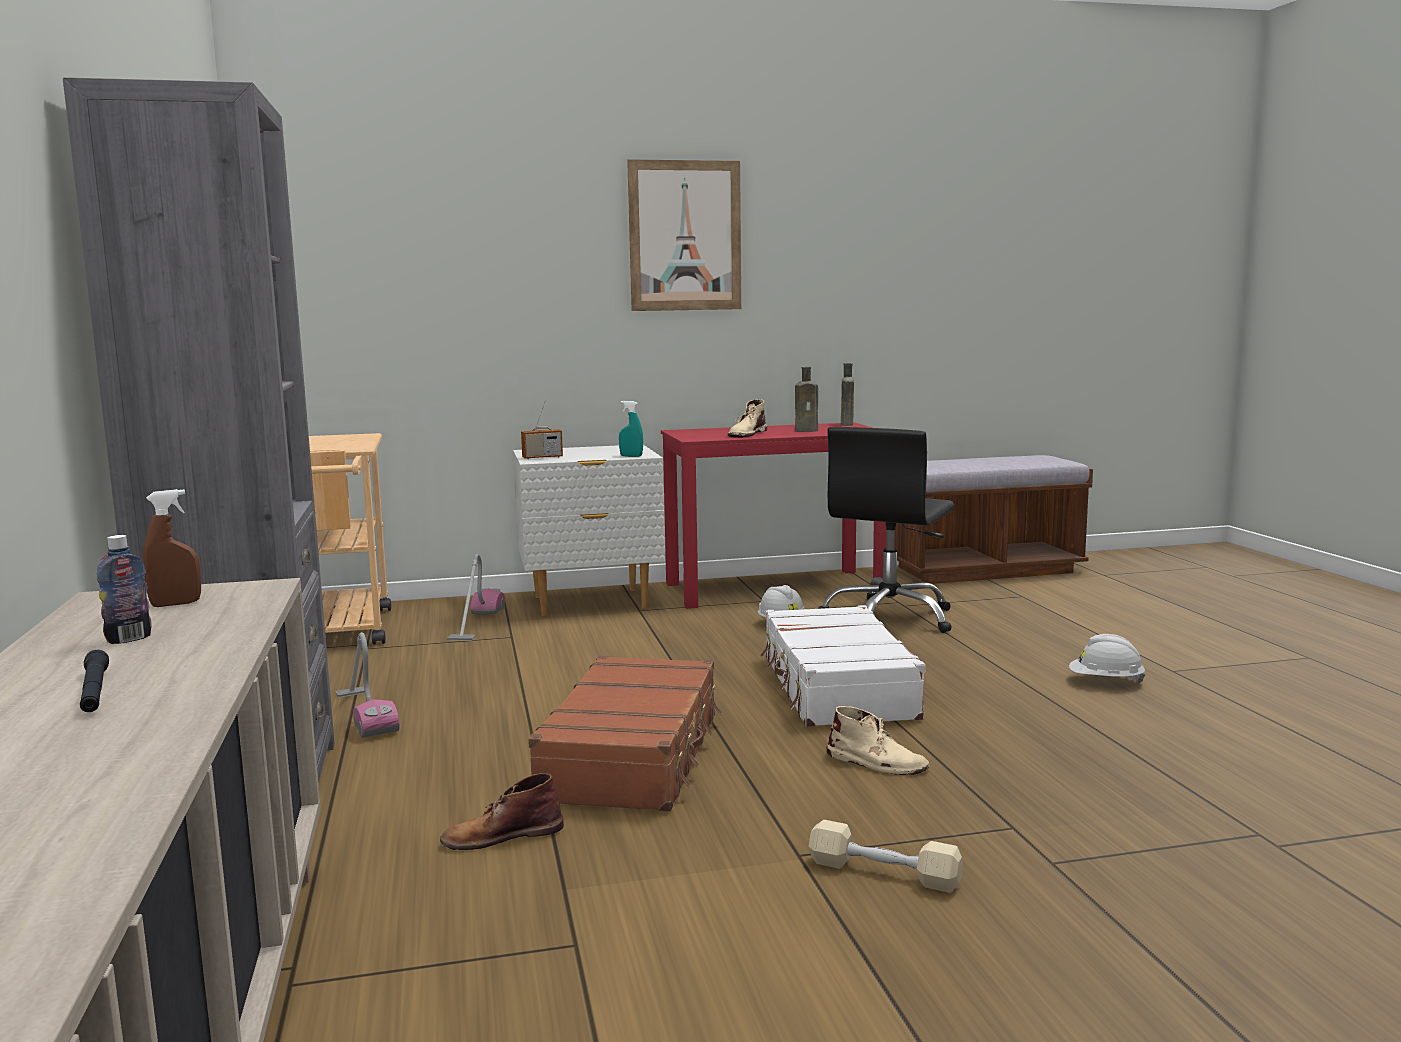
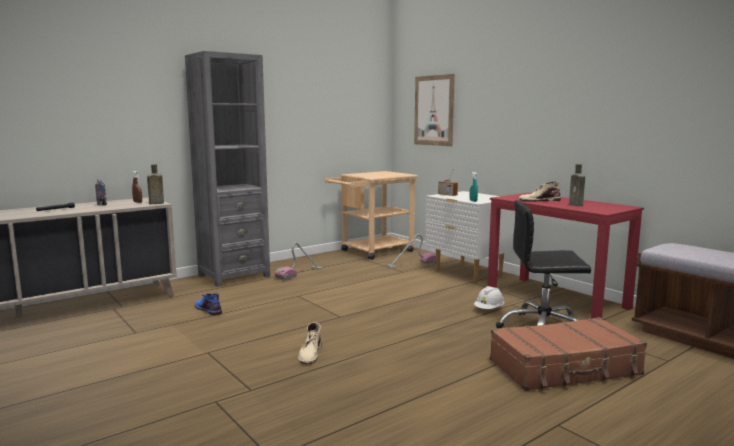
camera: 65 degrees right, 0 degrees up
(501, 836) = (208, 309): brown boot -> blue boot
(634, 756) = (287, 313): brown suitcase -> brown suitcase (565, 368)
(685, 236) = (551, 82): picture -> picture (434, 110)
(836, 687) = (404, 333): white suitcase -> none
(847, 424) = (624, 207): brown bottle -> brown bottle (155, 203)
(884, 873) = (196, 369): beige dumbbell -> none
(1105, 682) = (499, 401): white hard hat -> none

